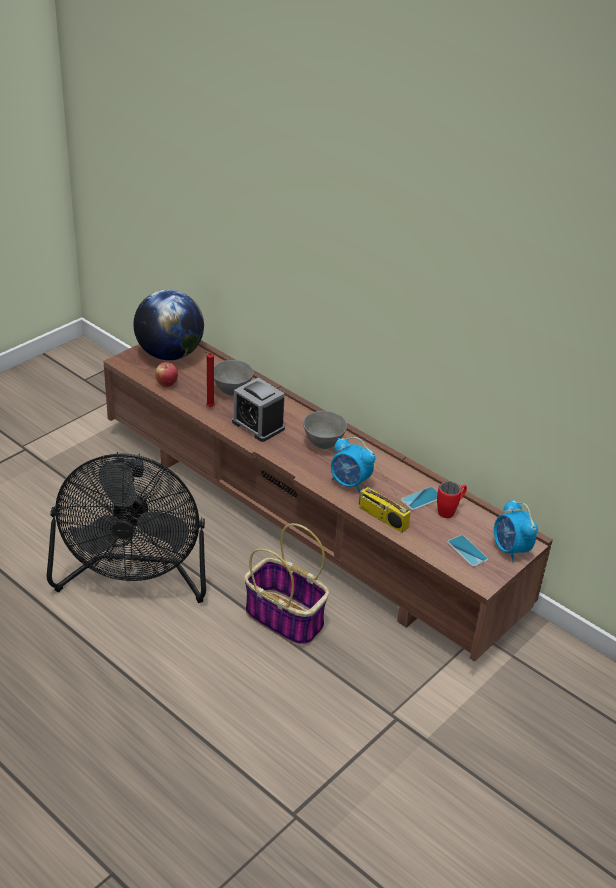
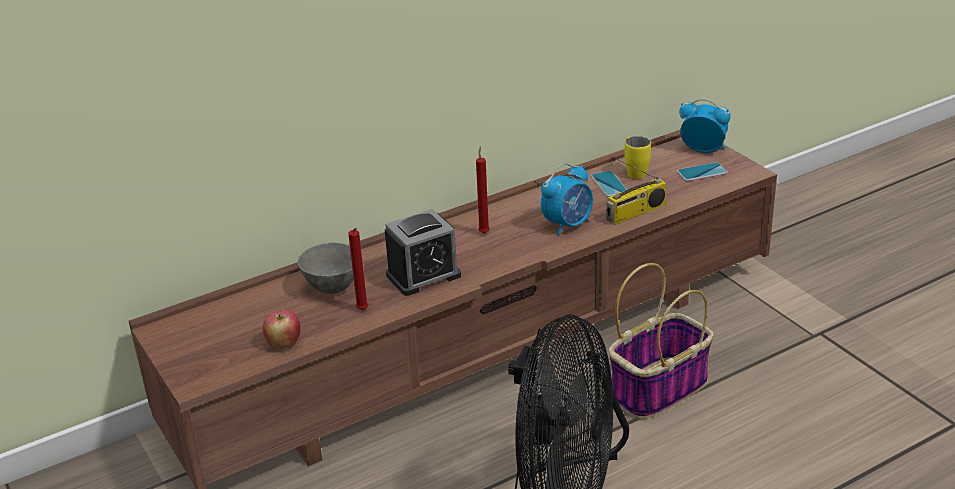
camera: 70 degrees left, 5 degrees down
(169, 354) = (205, 334): globe -> none
(324, 444) = (484, 232): grey bowl -> red candle
(450, 511) = (634, 172): red mug -> yellow mug
(510, 550) = (703, 150): alarm clock -> alarm clock turned 150 degrees counterclockwise

